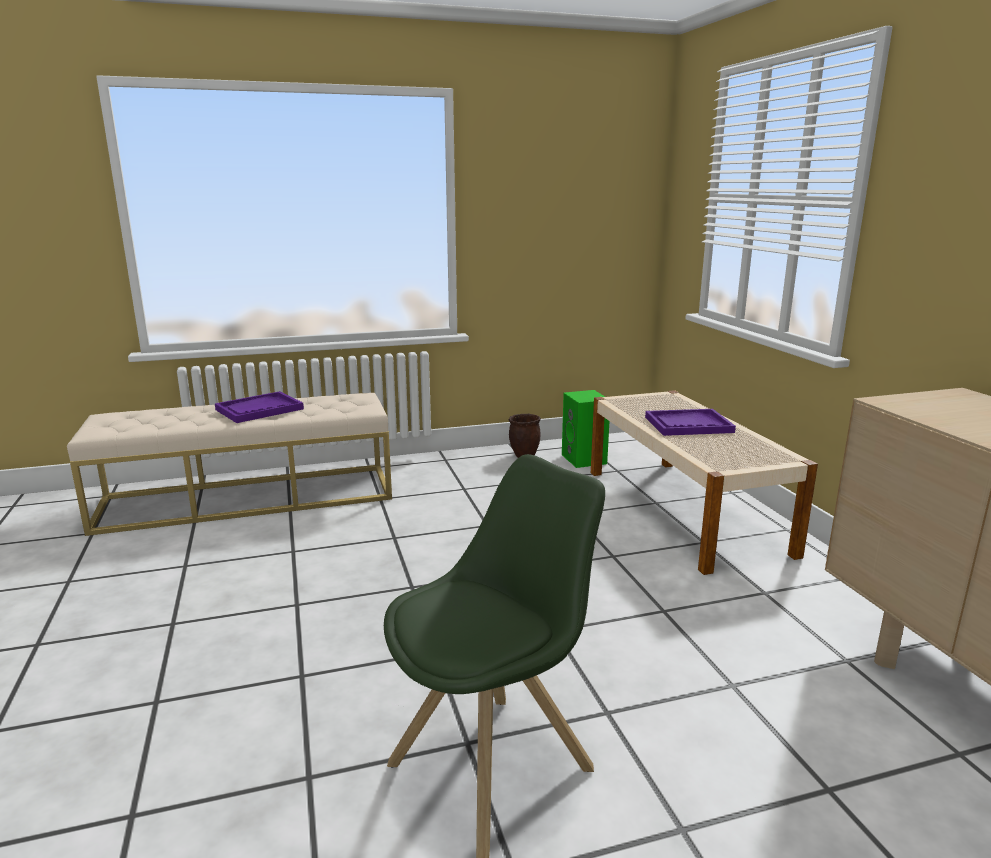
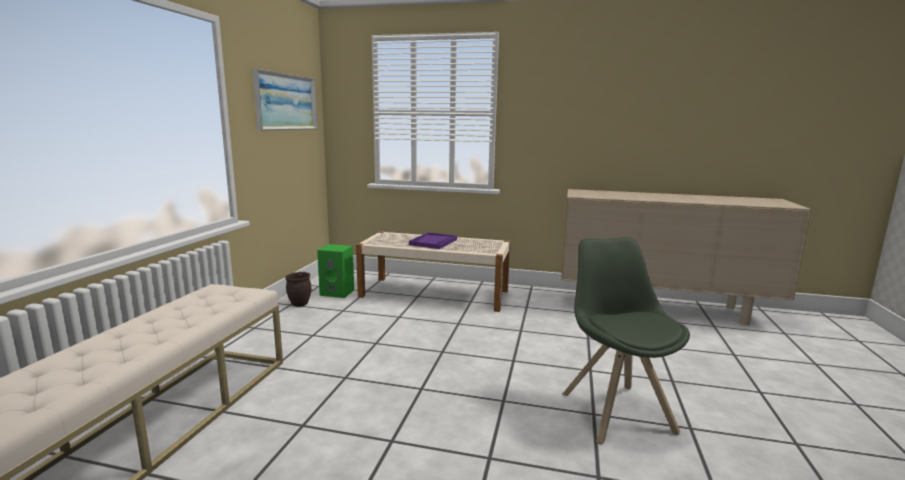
camera: 60 degrees left, 5 degrees down
(259, 409) = (157, 325): purple tray -> none
(574, 186) = (286, 102): none -> picture

